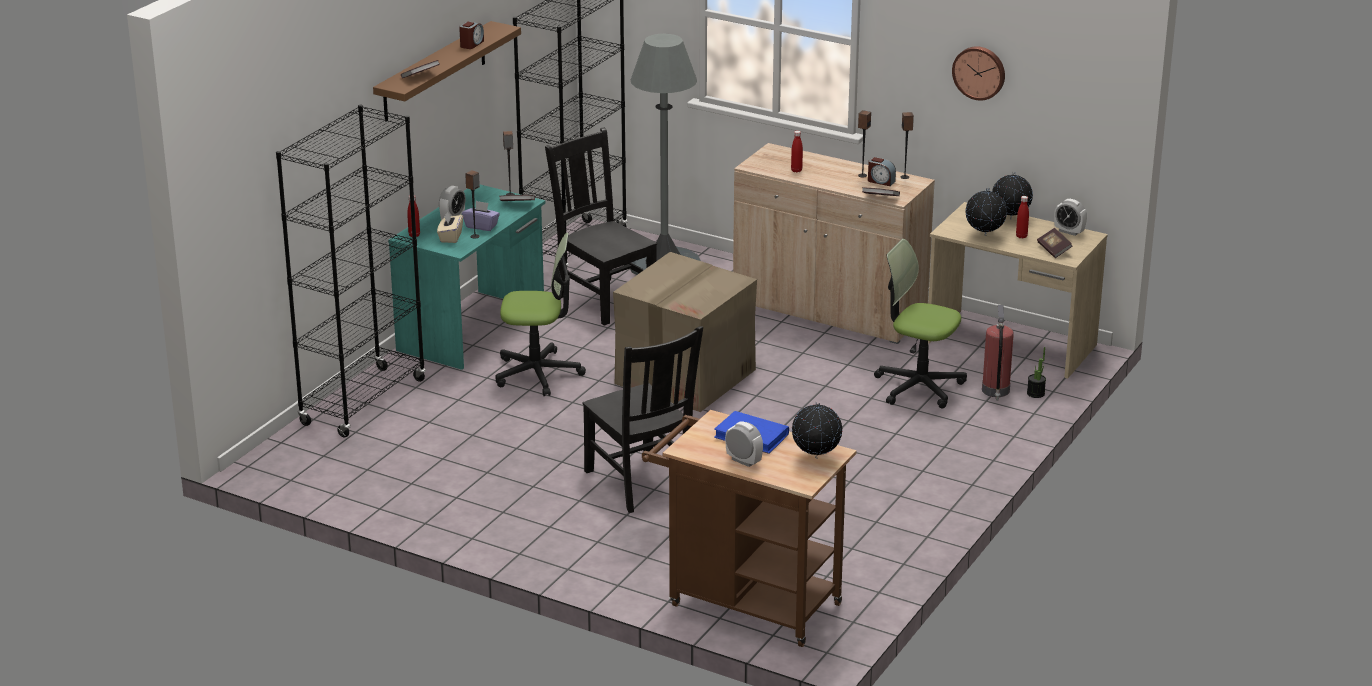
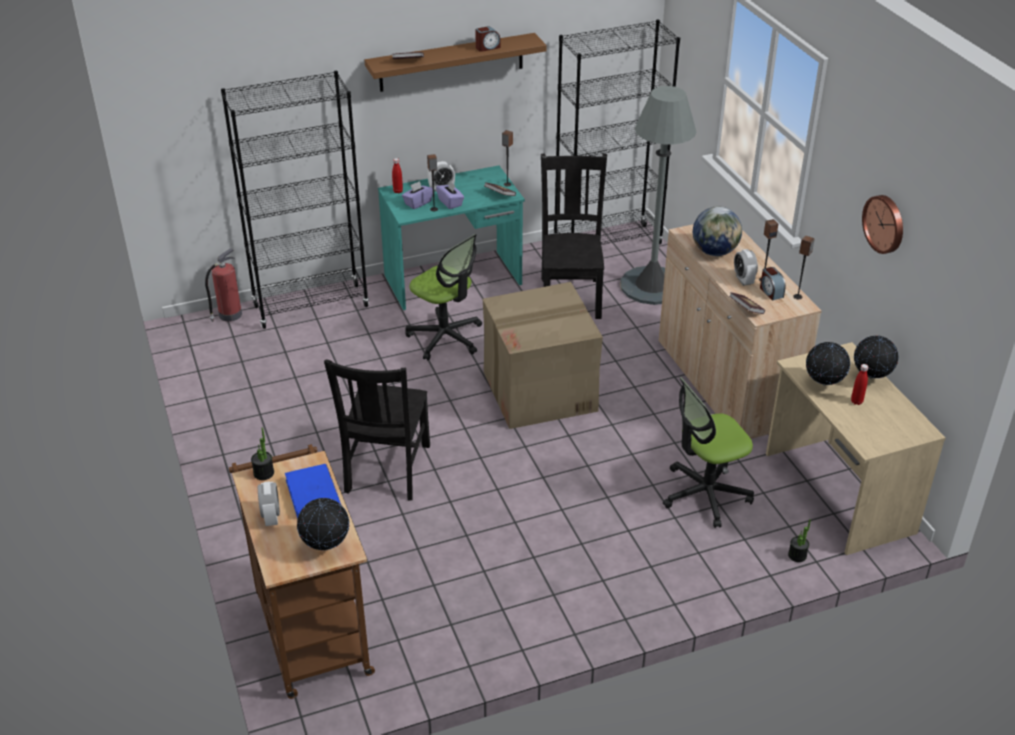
camera: 40 degrees right, 10 degrees up
(450, 237) = (417, 203): beige tissue box -> purple tissue box
(689, 441) = (264, 473): none -> potted plant
(796, 170) = (715, 252): red bottle -> globe
(918, 386) = (705, 494): office chair -> office chair turned 90 degrees counterclockwise
(995, 391) = (765, 533): fire extinguisher -> fire extinguisher (229, 315)
(1054, 250) = (868, 430): book -> none
(1069, 231) = (909, 417): alarm clock -> alarm clock (743, 280)

